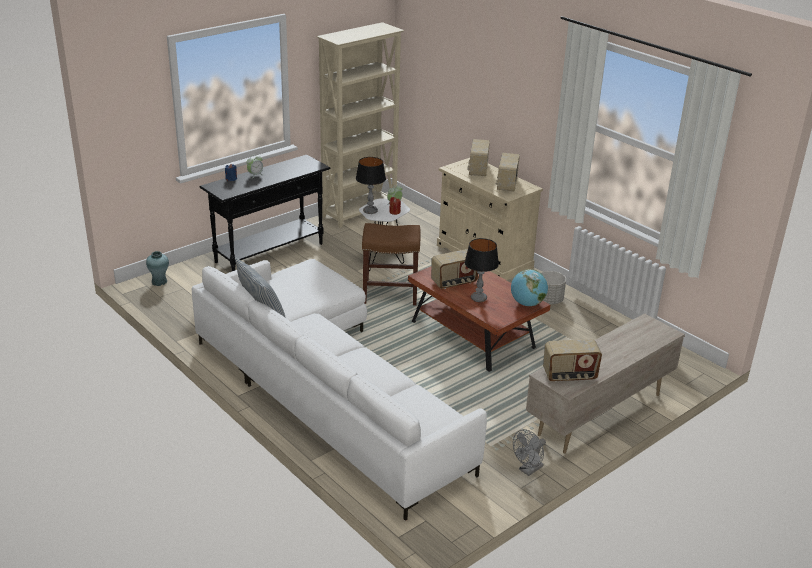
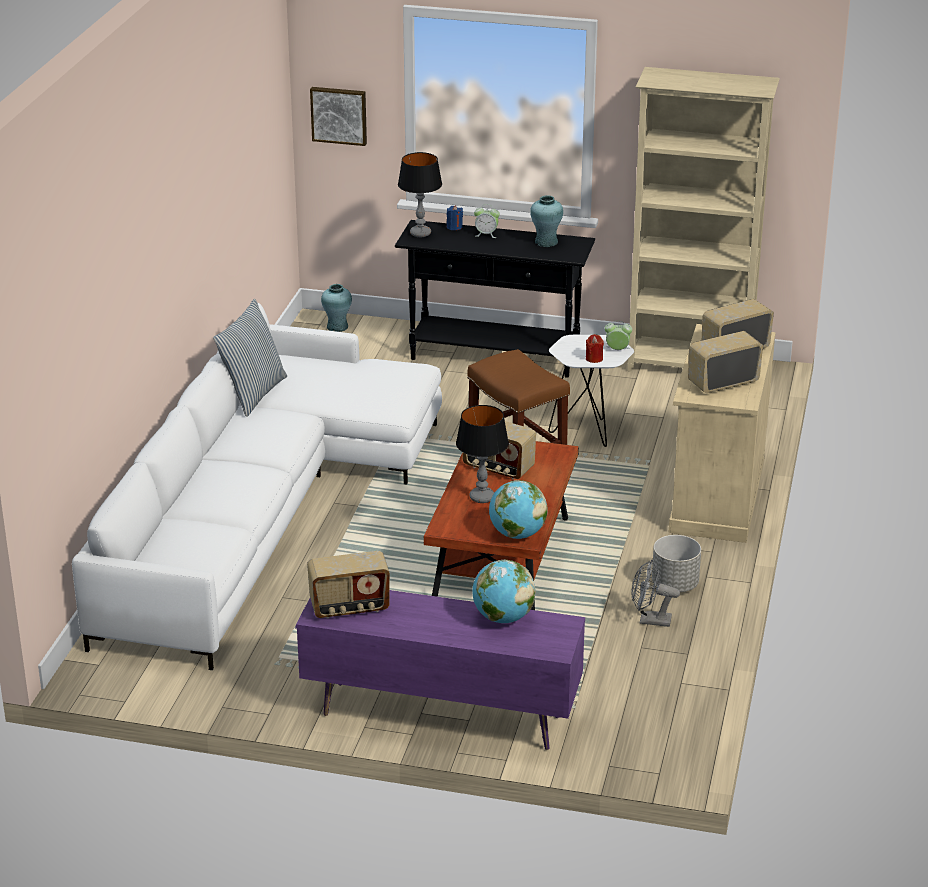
camera: 55 degrees right, 0 degrees up
(131, 131) = (339, 115): none -> picture
(291, 165) = (546, 242): none -> turquoise vase
(370, 211) = (570, 344): table lamp -> table lamp (420, 233)
(528, 470) = (261, 700): grey fan -> grey fan (649, 620)
(569, 376) = (349, 608): radio -> radio turned 60 degrees counterclockwise
(599, 414) = (441, 715): beige tv stand -> purple tv stand
(624, 335) = (503, 618): none -> globe

